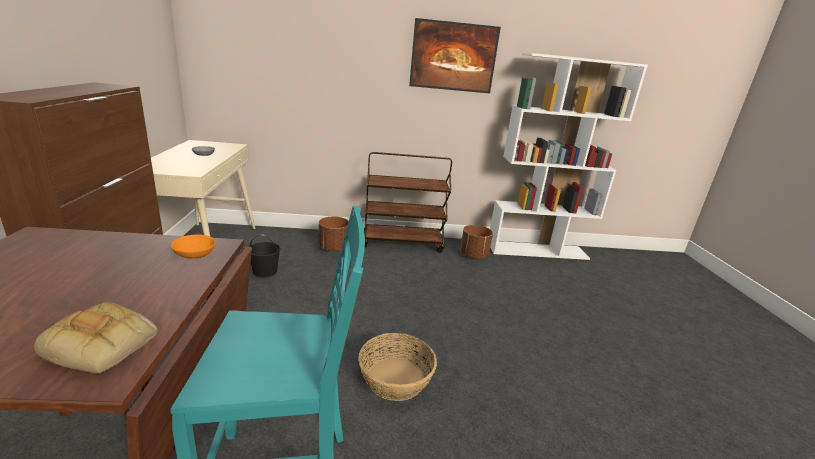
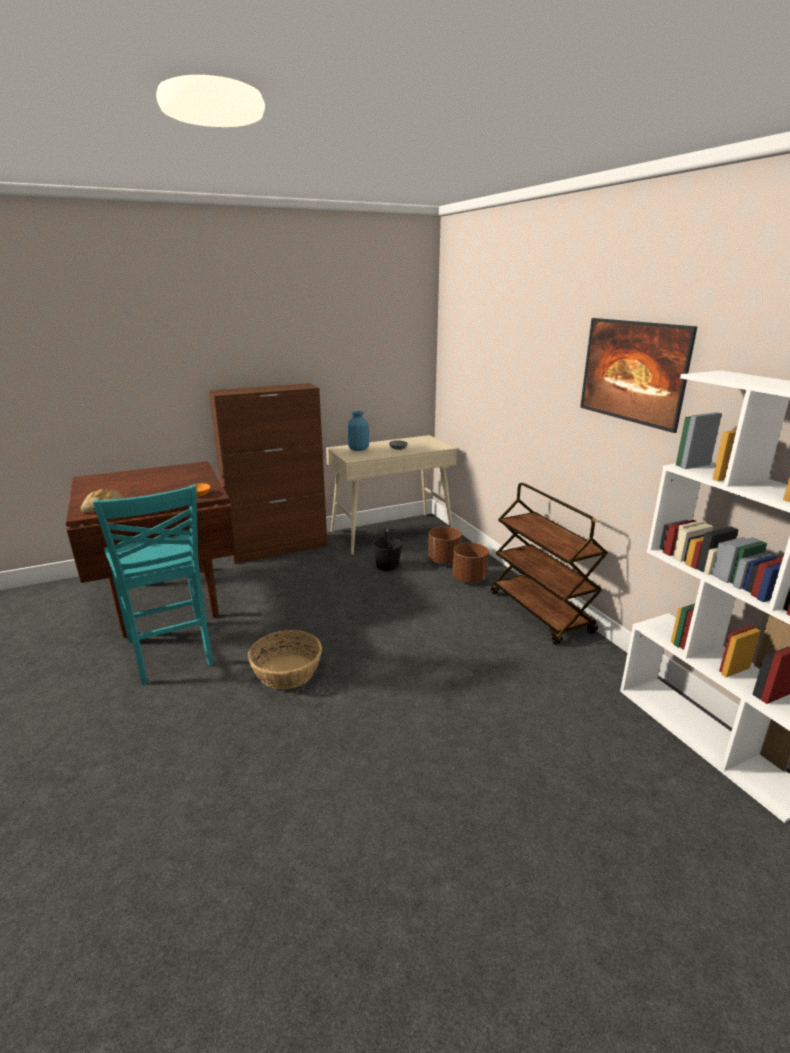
camera: 70 degrees right, 0 degrees up
(168, 164) = (358, 449): none -> blue vase
(474, 255) = (587, 673): brown planter -> brown planter (443, 561)

